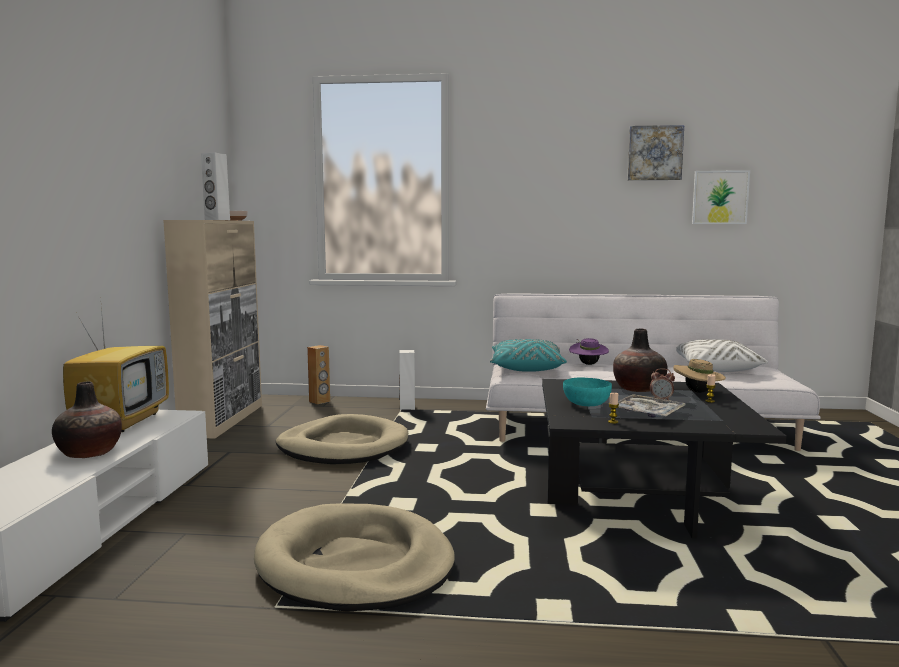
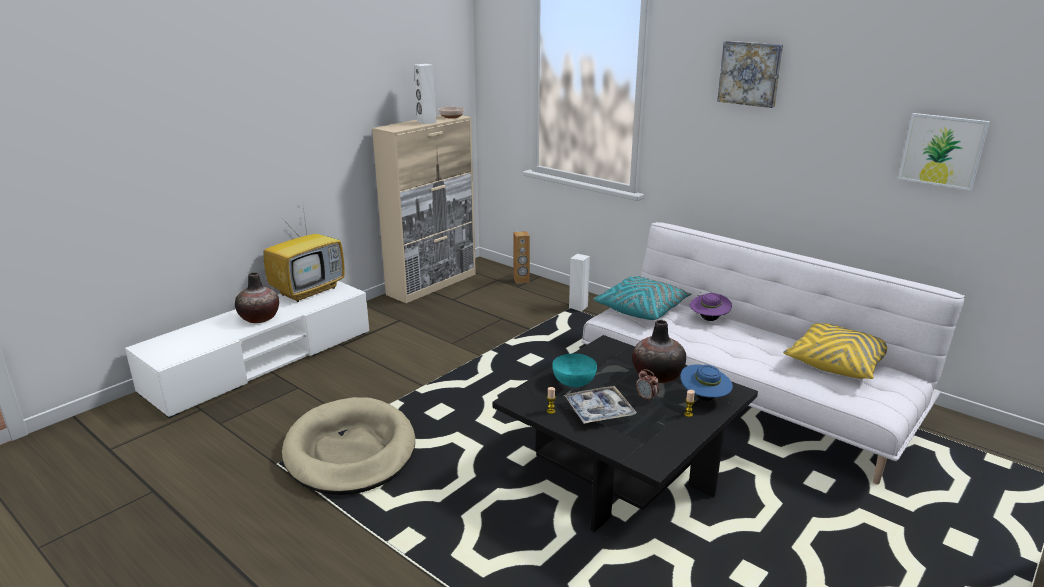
camera: 35 degrees right, 15 degrees up
(343, 446) = (475, 338): beige dog bed -> none
(654, 153) = (865, 85): picture -> picture (750, 73)
(698, 392) = (704, 398): beige hat -> blue hat
(715, 368) = (836, 362): white pillow -> yellow pillow

